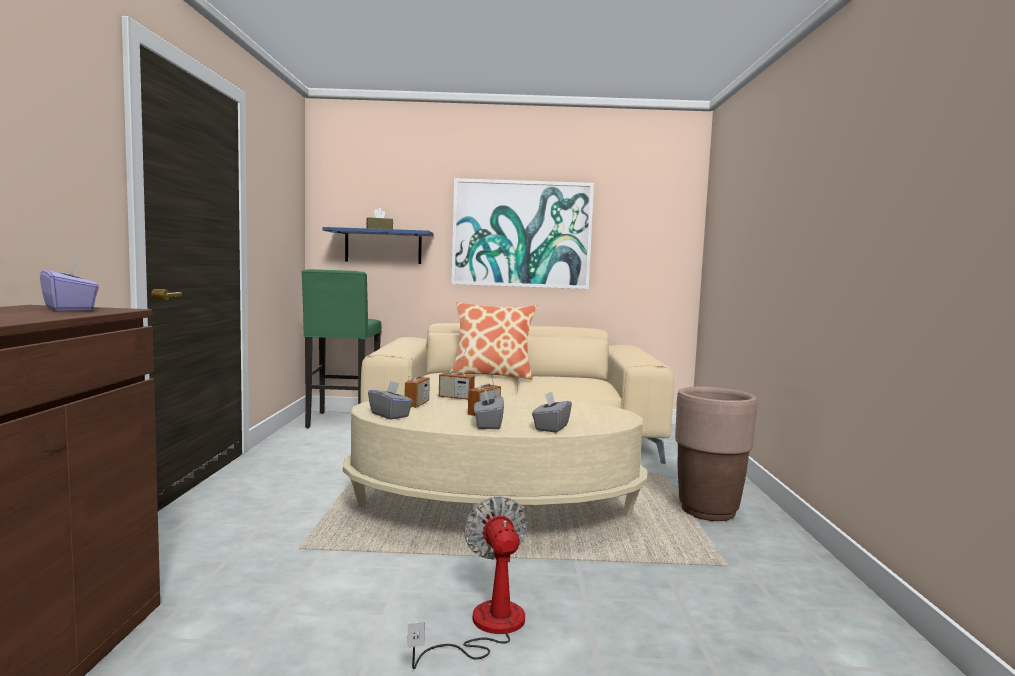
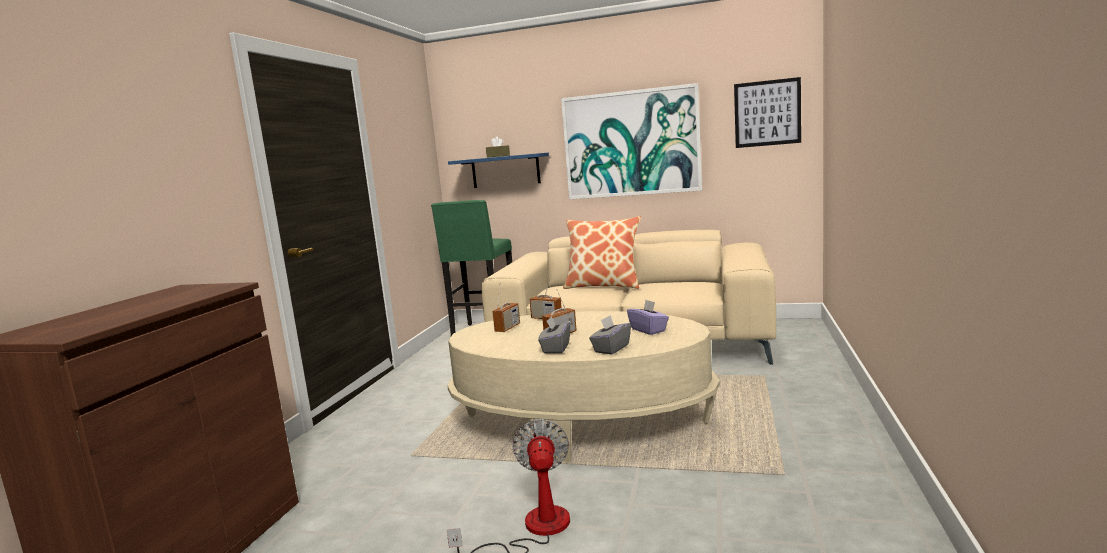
camera: 15 degrees right, 5 degrees up
(70, 309) = (198, 290): purple tissue box -> purple tissue box (648, 330)
(390, 415) = (478, 341): grey tissue box -> none
(655, 221) = (767, 113): none -> picture
(708, 511) = (792, 416): brown planter -> none

